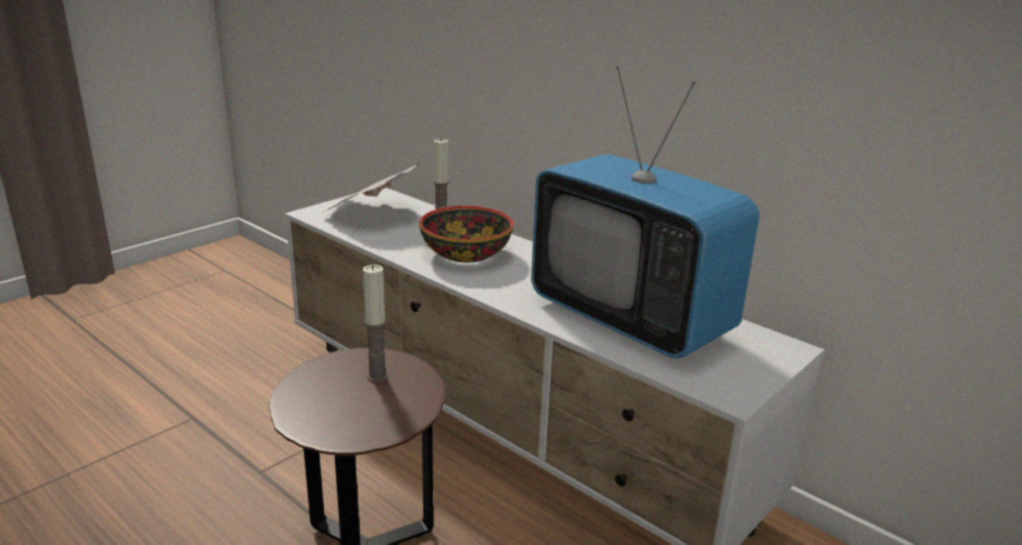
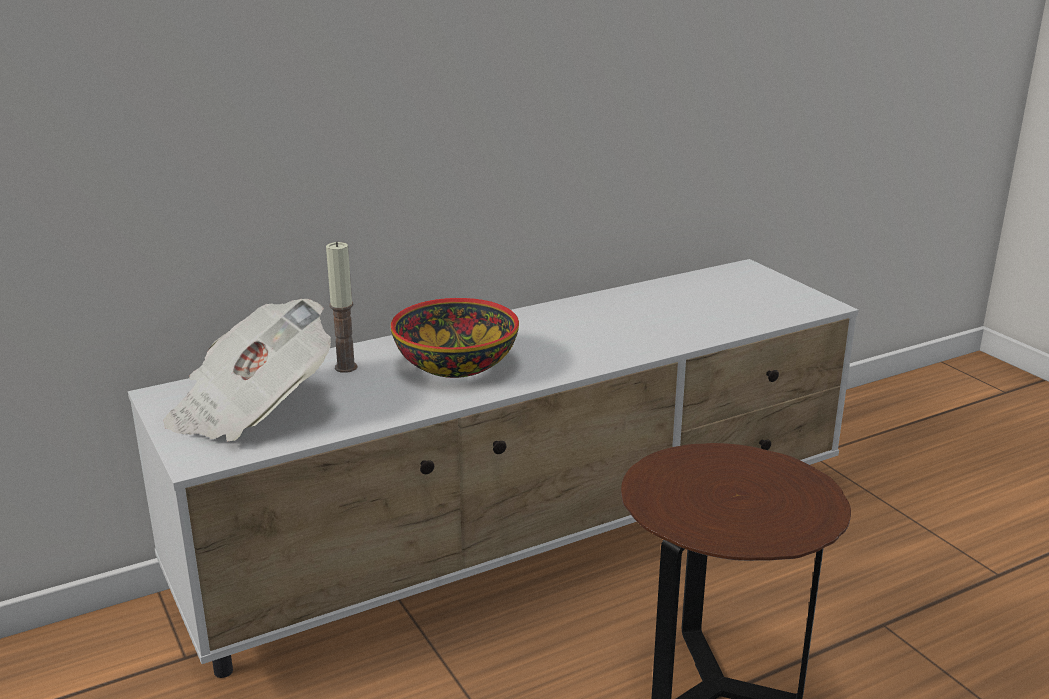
camera: 70 degrees left, 0 degrees up
(377, 376) = (698, 479): candle -> none
(630, 319) = (671, 313): television -> none

